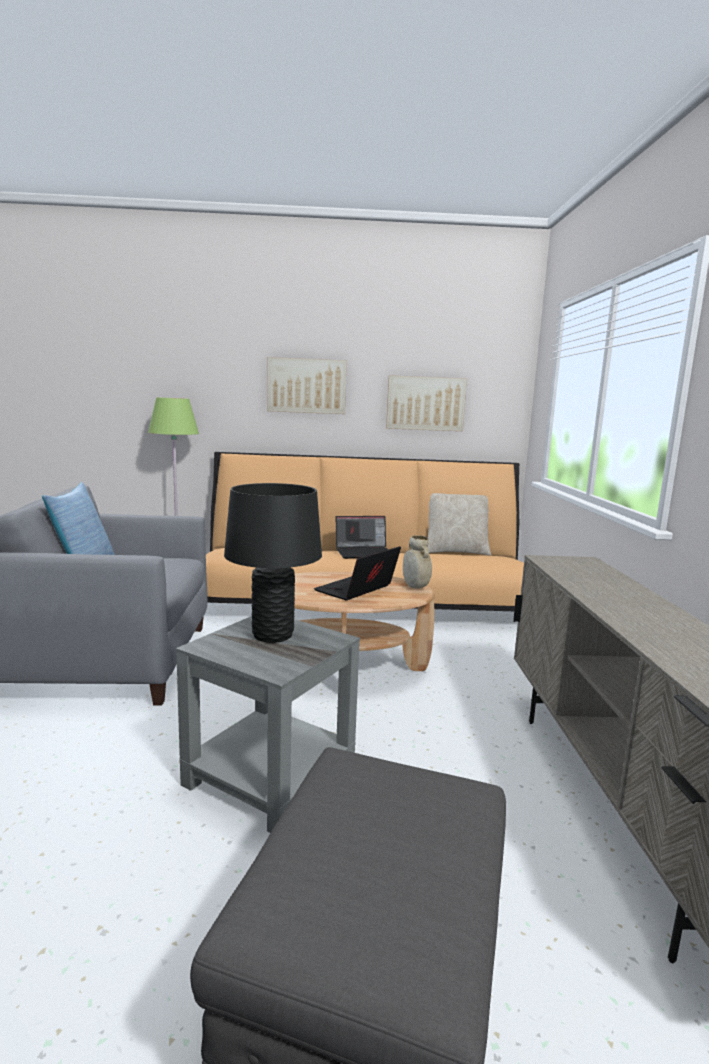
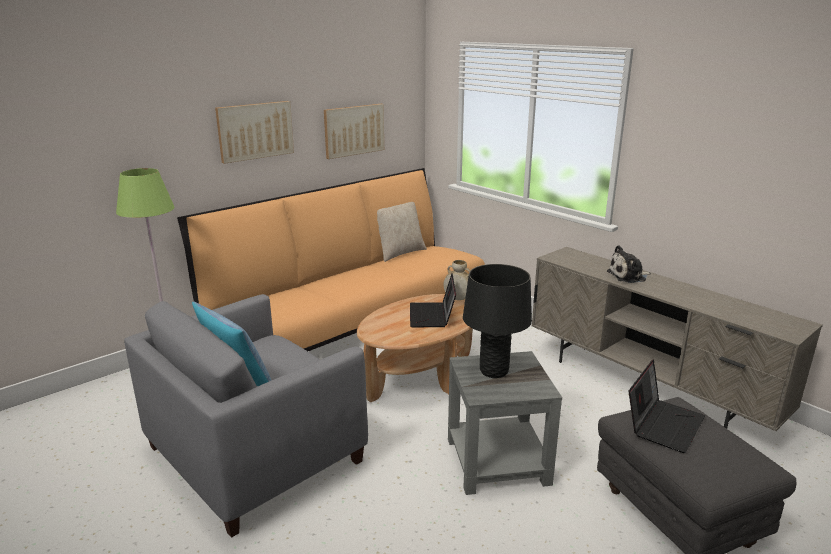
camera: 40 degrees left, 10 degrees up
(364, 553) = (355, 277): laptop -> laptop (663, 423)
(619, 597) = (628, 276): none -> plush toy

